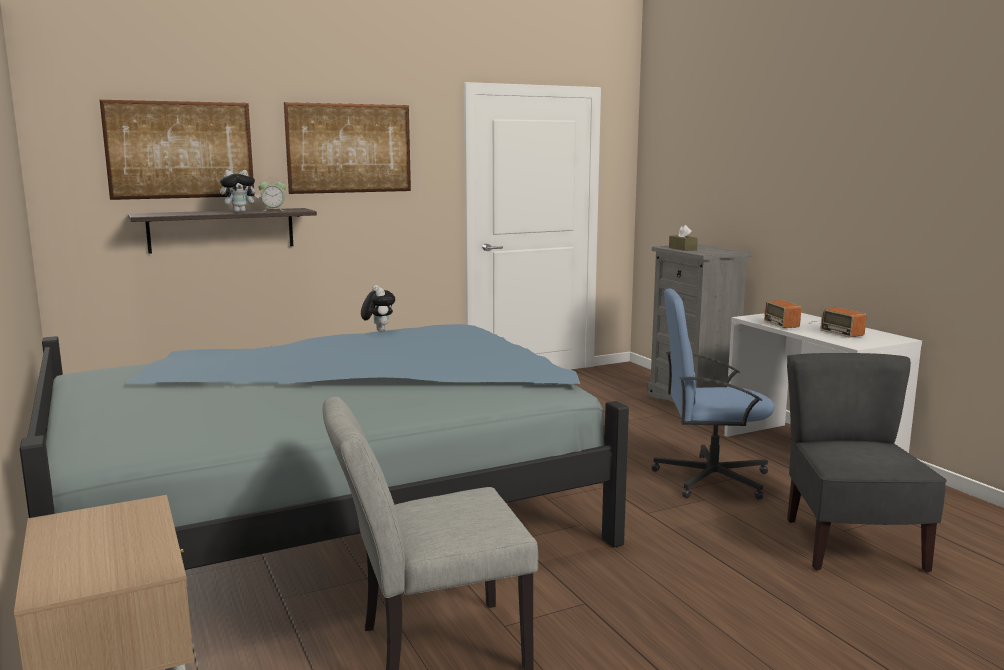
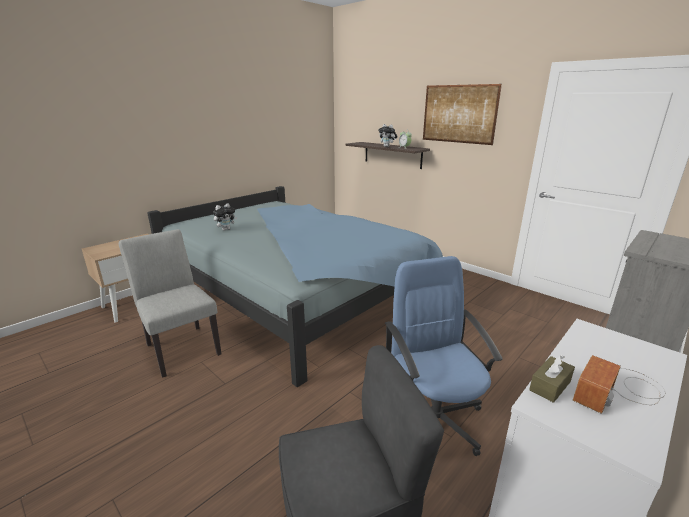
camera: 70 degrees right, 10 degrees up
(180, 150) = (381, 112): picture -> none
(378, 330) = (377, 222): plush toy -> plush toy (226, 229)
(682, 248) = (655, 240): brown tissue box -> brown tissue box (550, 386)
(783, 320) = (607, 350): radio -> none

